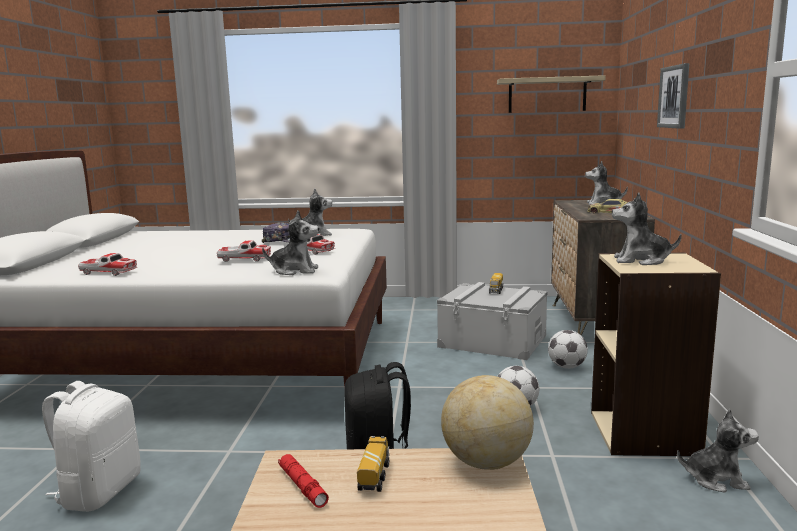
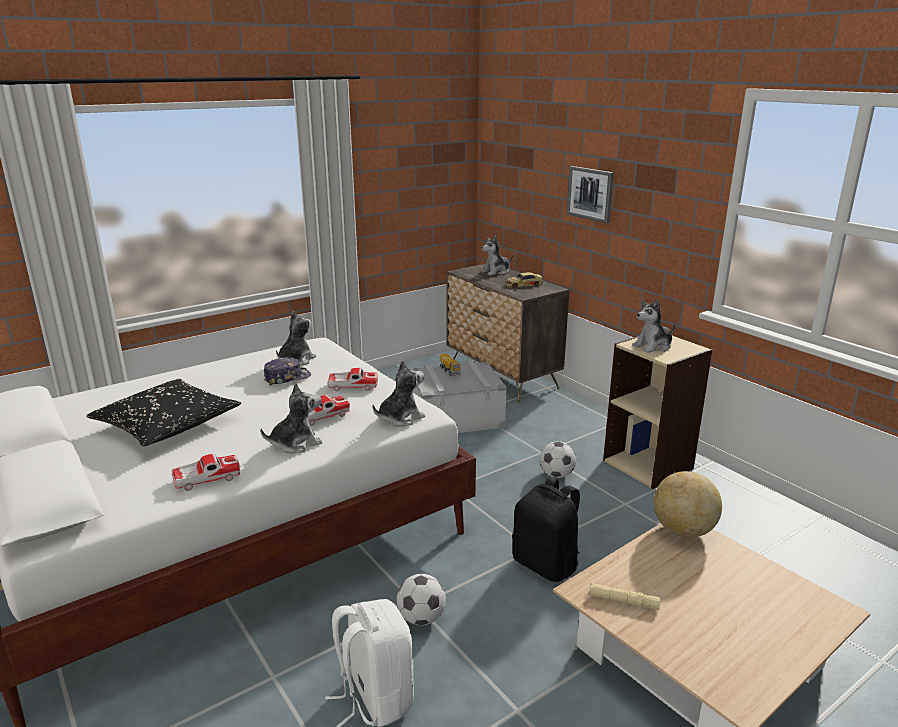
camera: 40 degrees left, 10 degrees up
(158, 249) = (167, 426): none -> black pillow
(302, 486) = (623, 601): red flashlight -> beige flashlight
(374, 476) = (647, 572): toy truck -> none
(547, 95) = (425, 169): shelf -> none
(567, 367) = (538, 425): football -> football (421, 618)
(716, 479) = (716, 482): plush toy -> plush toy (295, 443)

